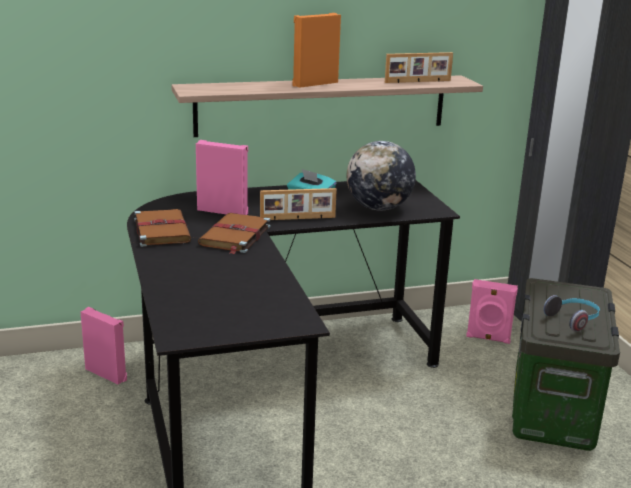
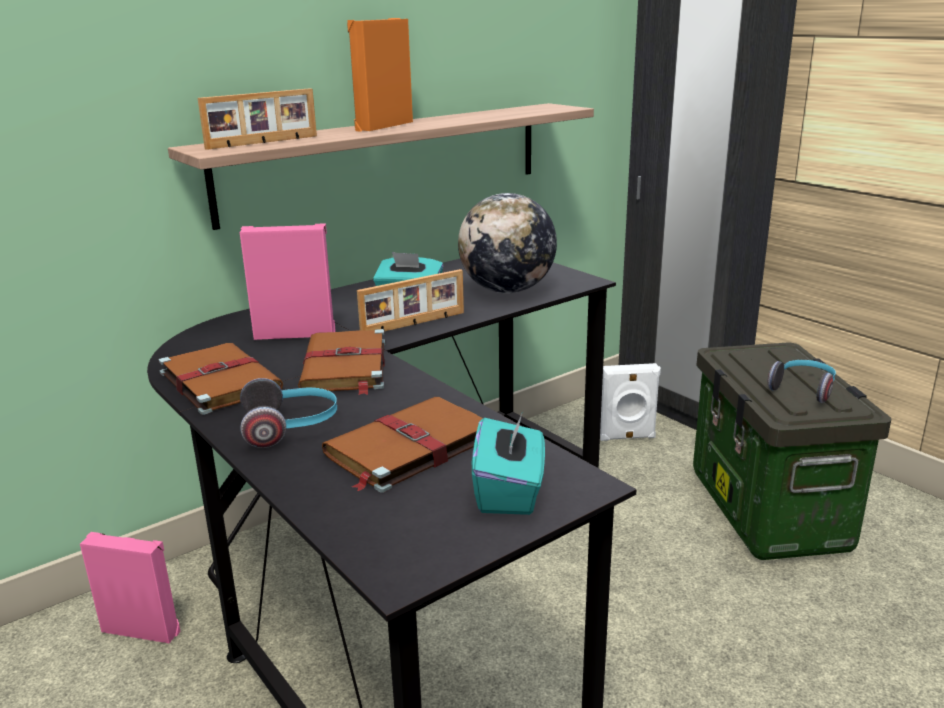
camera: 20 degrees left, 0 degrees up
(180, 262) = (291, 427): none -> headphones
(230, 286) = (407, 448): none -> brown book
(261, 318) = (509, 492): none -> turquoise tissue box
(418, 81) = (511, 112): picture frame -> picture frame (263, 142)
(488, 338) = (627, 437): pink speaker -> white speaker

